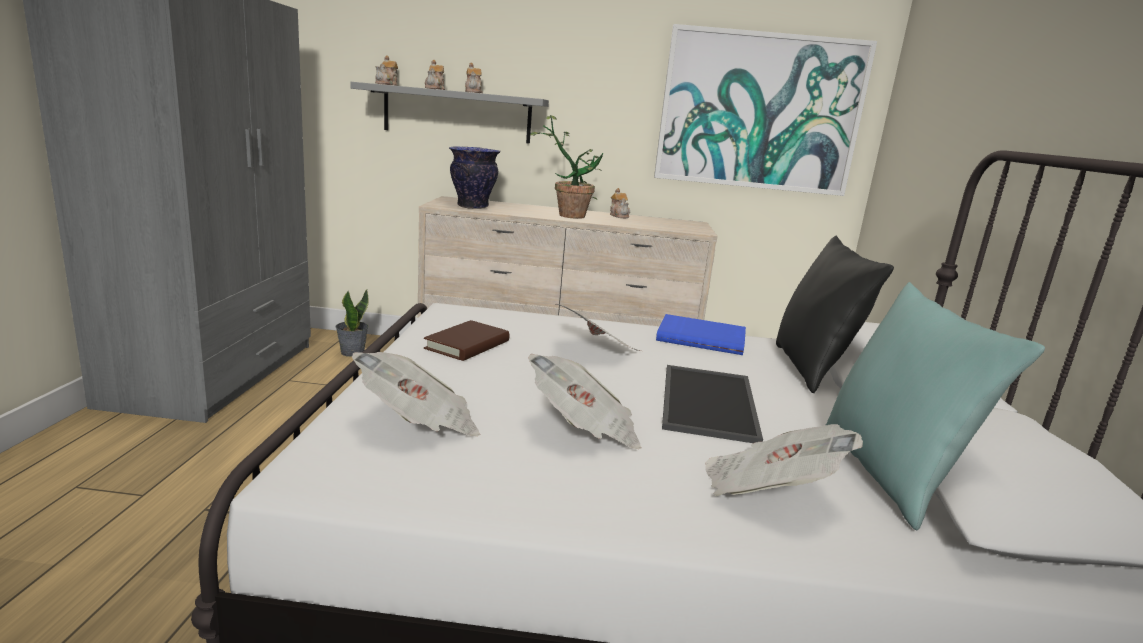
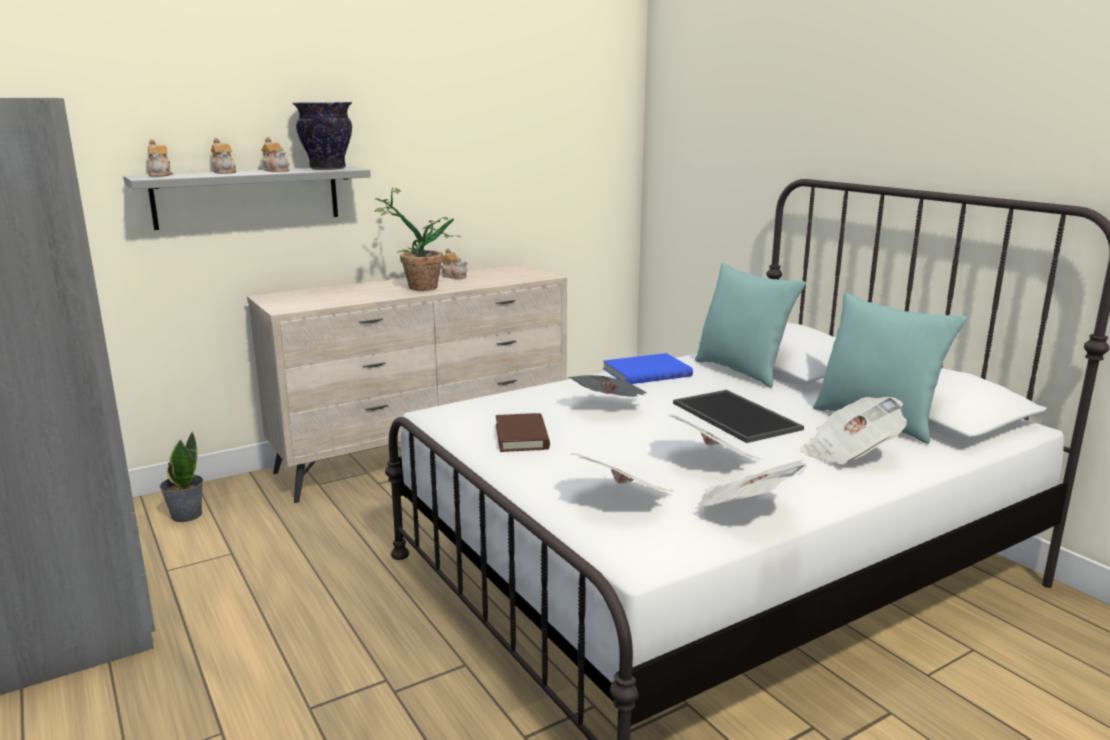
camera: 35 degrees left, 0 degrees up
(472, 206) = (316, 301): vase -> vase (327, 169)
(503, 488) = (745, 510): none -> newspaper
(759, 112) = (549, 151): picture -> none
(812, 369) = (742, 371): black pillow -> turquoise pillow

